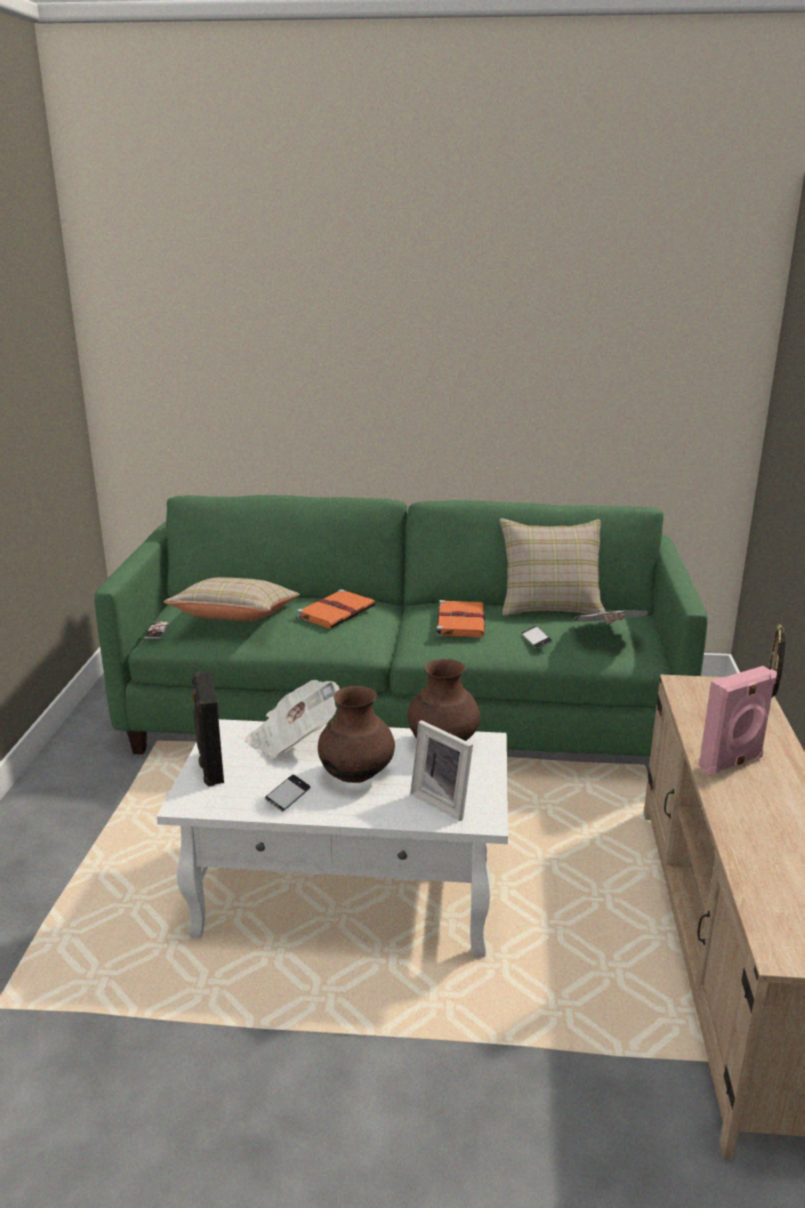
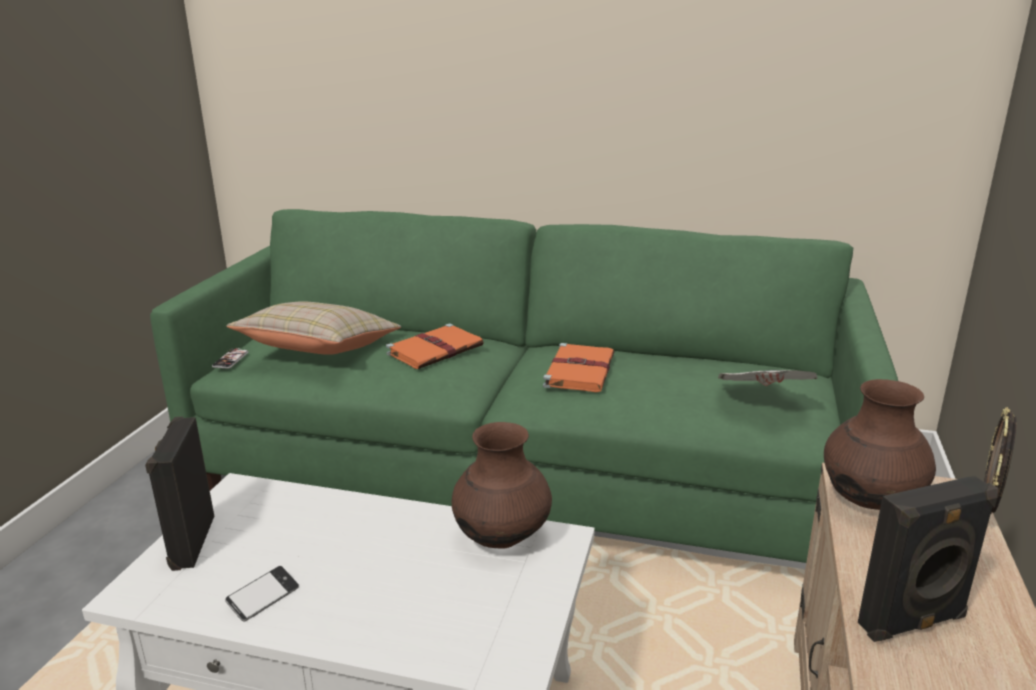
camera: 10 degrees right, 0 degrees up
(293, 739) = (314, 511): newspaper -> none
(356, 776) = (368, 574): brown vase -> brown vase (870, 500)
(444, 801) = (469, 631): picture frame -> none
(536, 640) = (667, 401): phone -> none
(550, 606) = (699, 359): beige pillow -> none
(732, 763) = (913, 623): pink speaker -> black speaker

